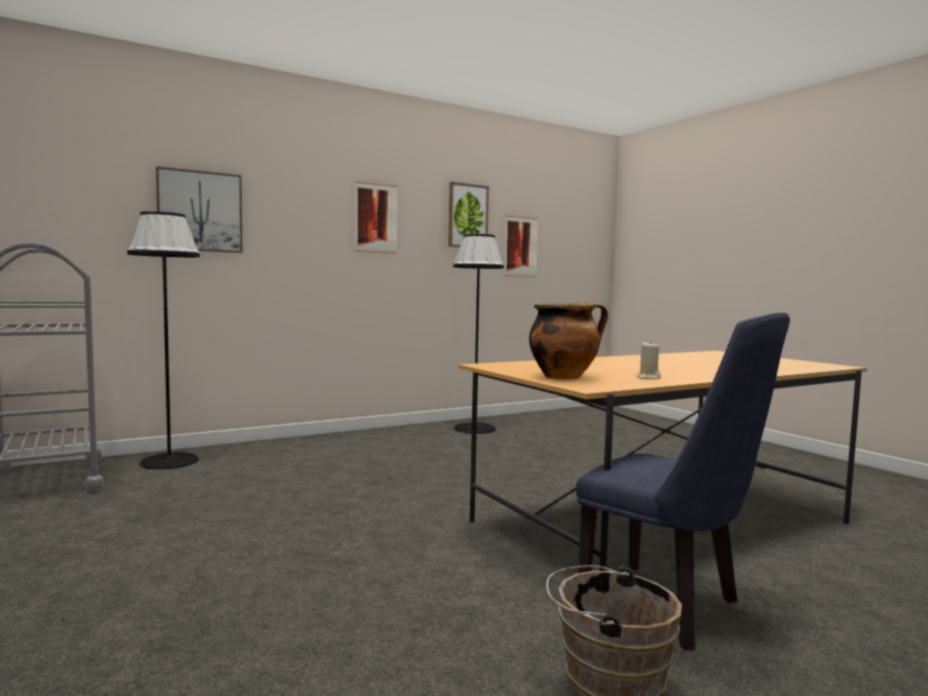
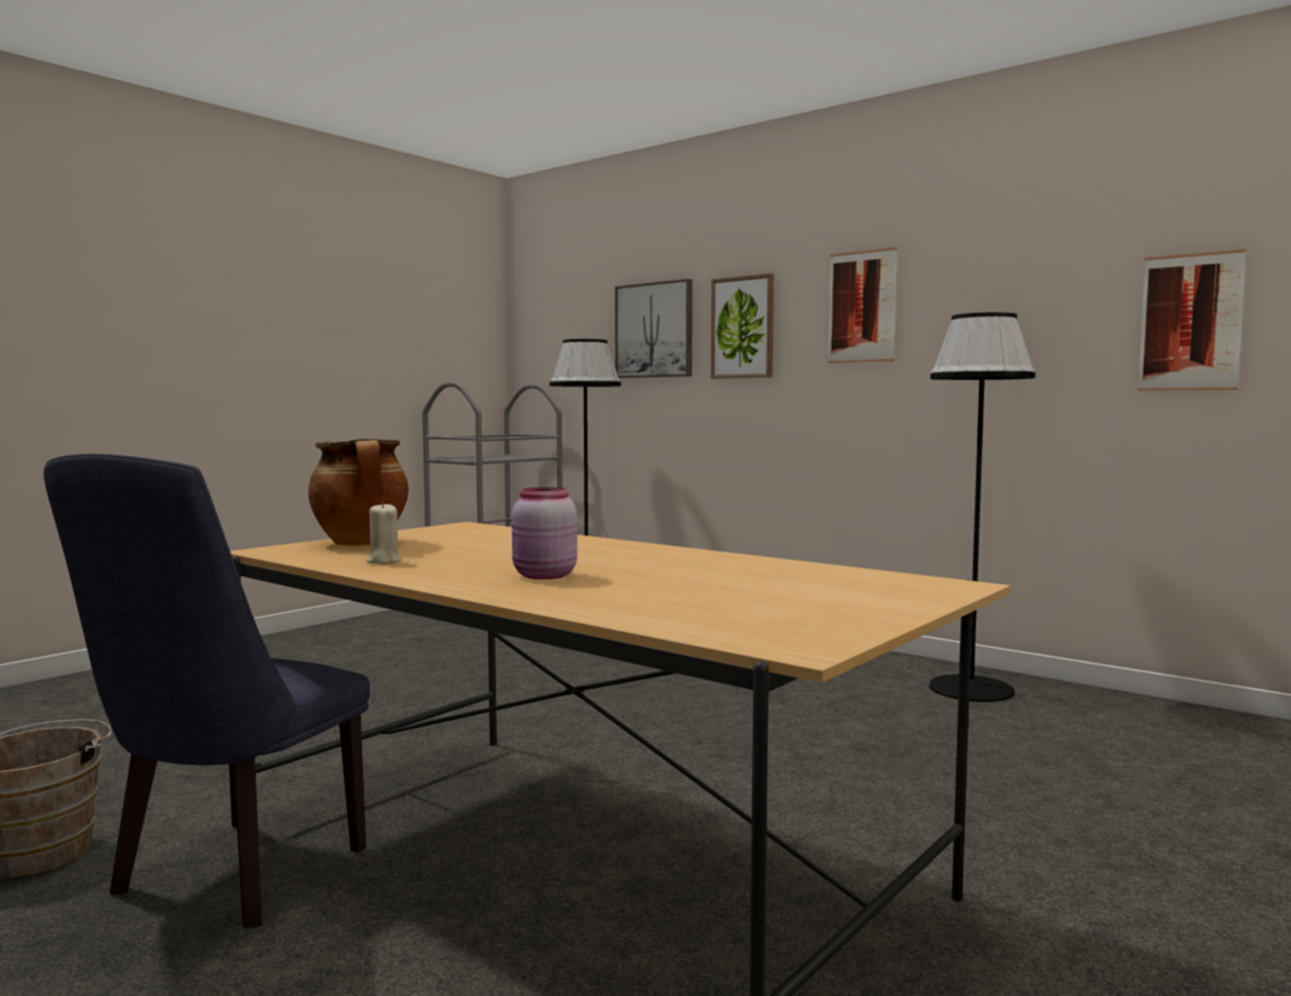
camera: 70 degrees right, 0 degrees up
(467, 216) = (1043, 275): picture -> picture (743, 327)
(700, 369) = (543, 576): none -> pink jar

